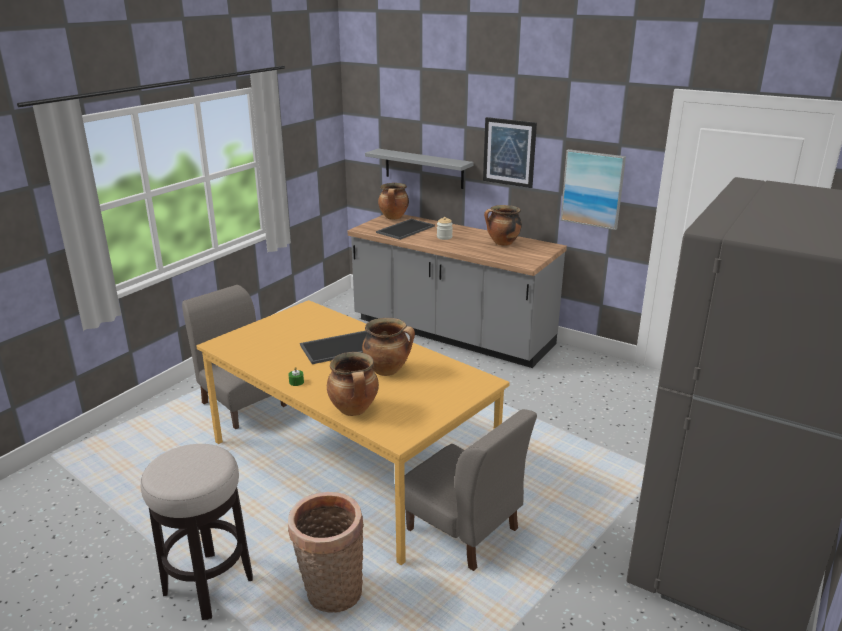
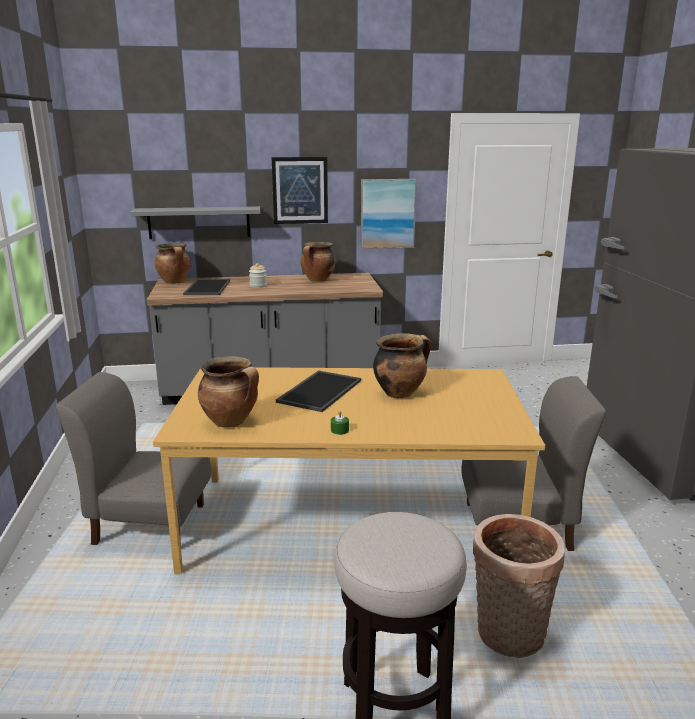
camera: 40 degrees left, 5 degrees down
(354, 410) = (440, 430): cooking pot -> cooking pot (231, 422)

